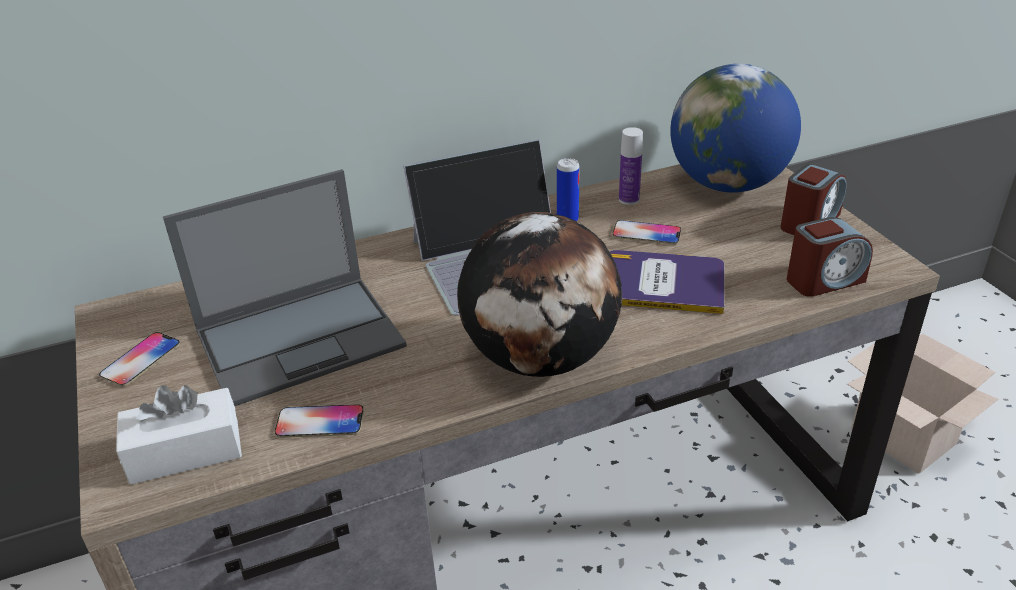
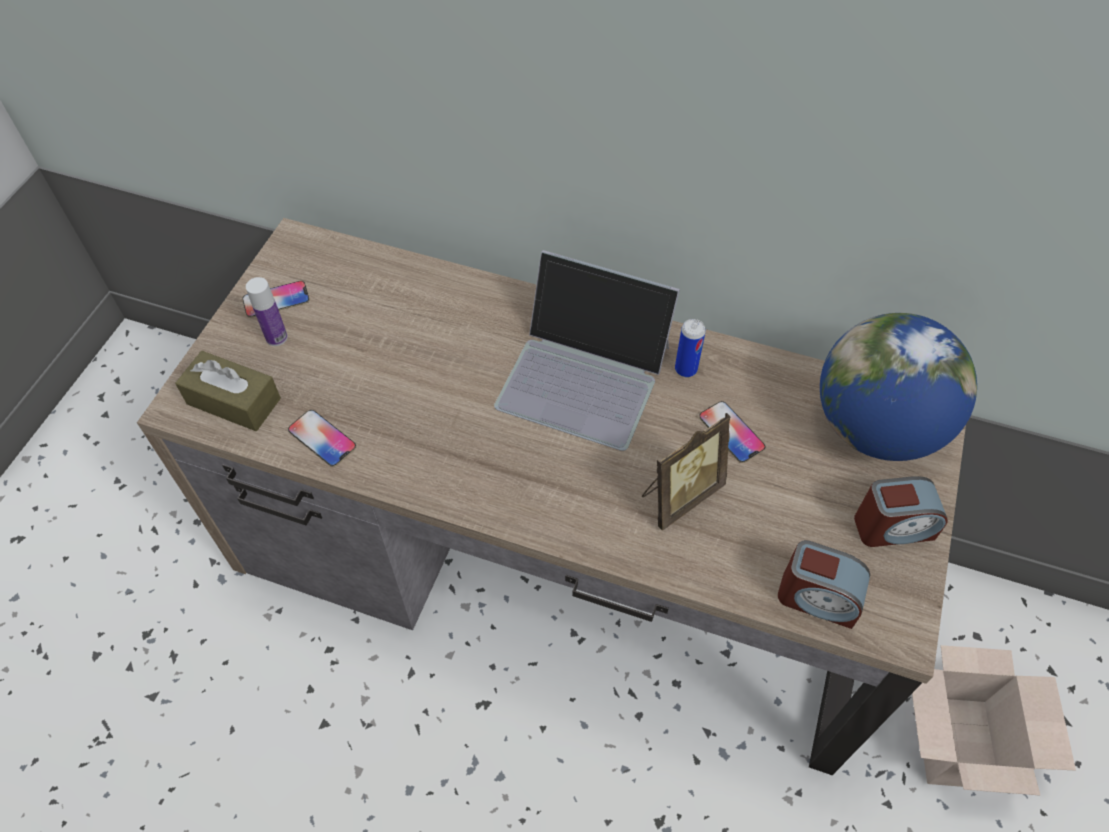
camera: 40 degrees right, 20 degrees up
(185, 451) = (234, 401): white tissue box -> brown tissue box
(302, 337) = (381, 352): laptop -> none
(541, 358) = (508, 496): globe -> none
(629, 199) = (763, 382): bottle -> bottle (276, 337)
(662, 283) = (679, 495): book -> picture frame

